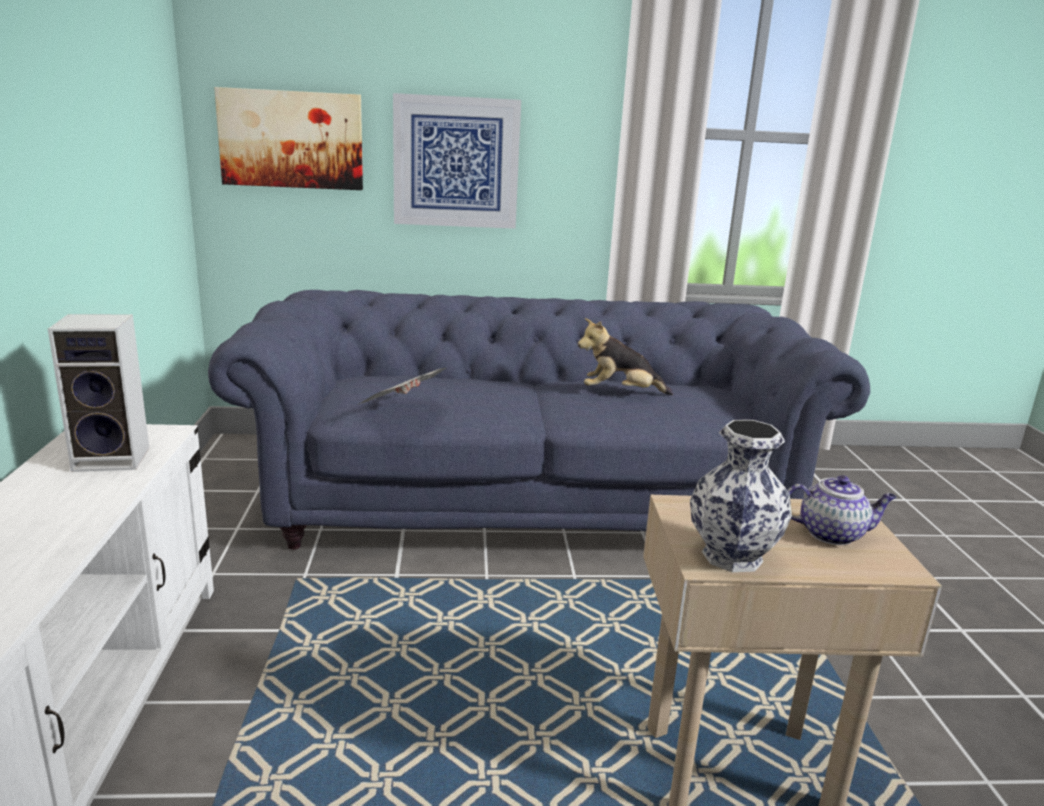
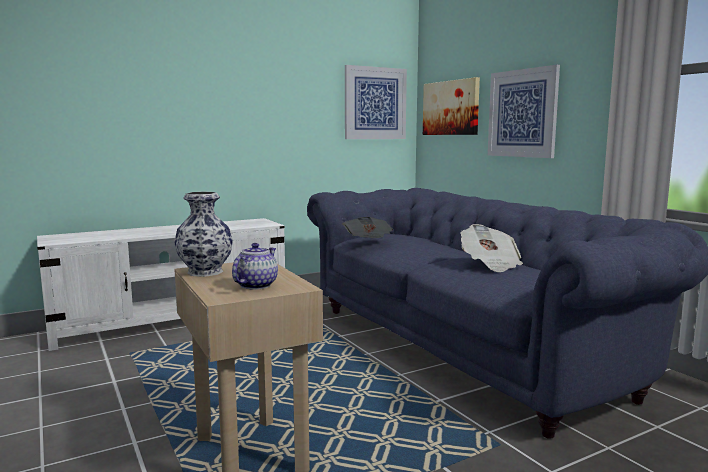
camera: 65 degrees right, 10 degrees down
(115, 458) = (239, 225): speaker -> none
(151, 126) = (375, 103): none -> picture
(620, 393) = (490, 264): plush toy -> newspaper
(832, 534) = (256, 285): teapot -> teapot turned 135 degrees counterclockwise

